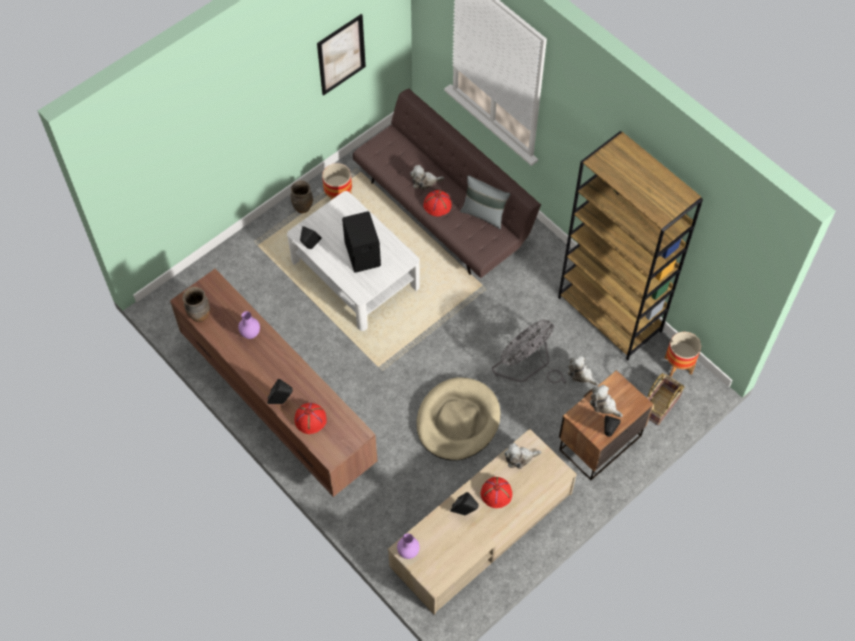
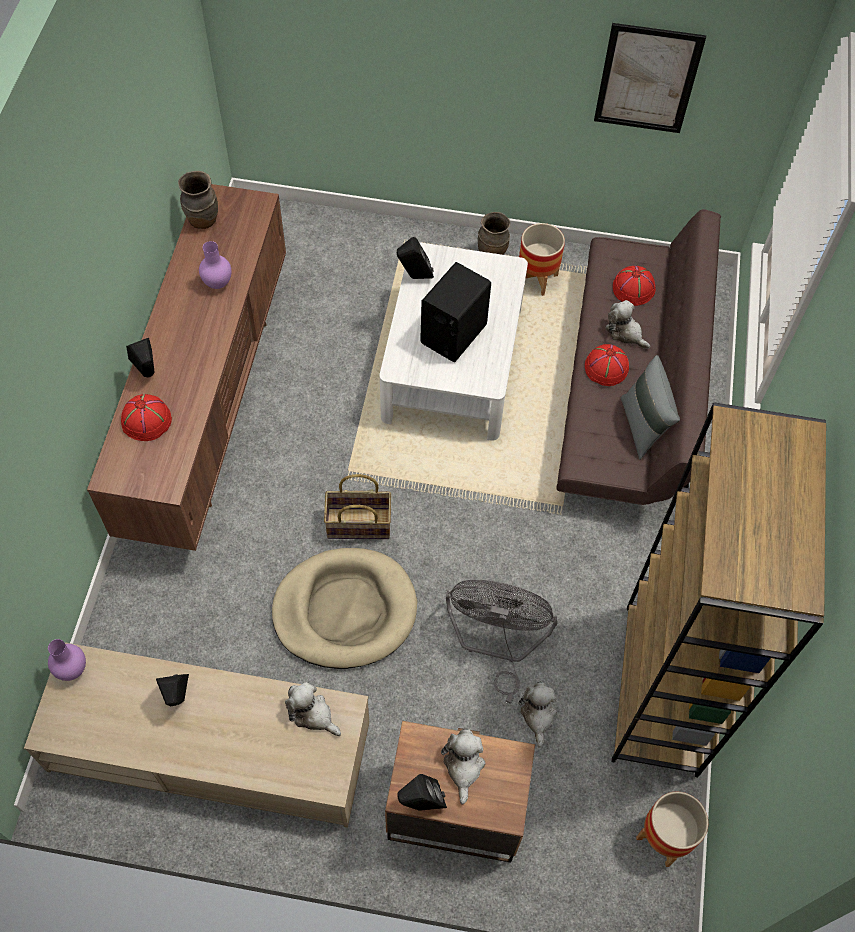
camera: 50 degrees right, 0 degrees up
(496, 493) = (237, 720): red hat -> red hat (633, 288)
(660, 406) = (579, 857): basket -> basket (358, 525)

